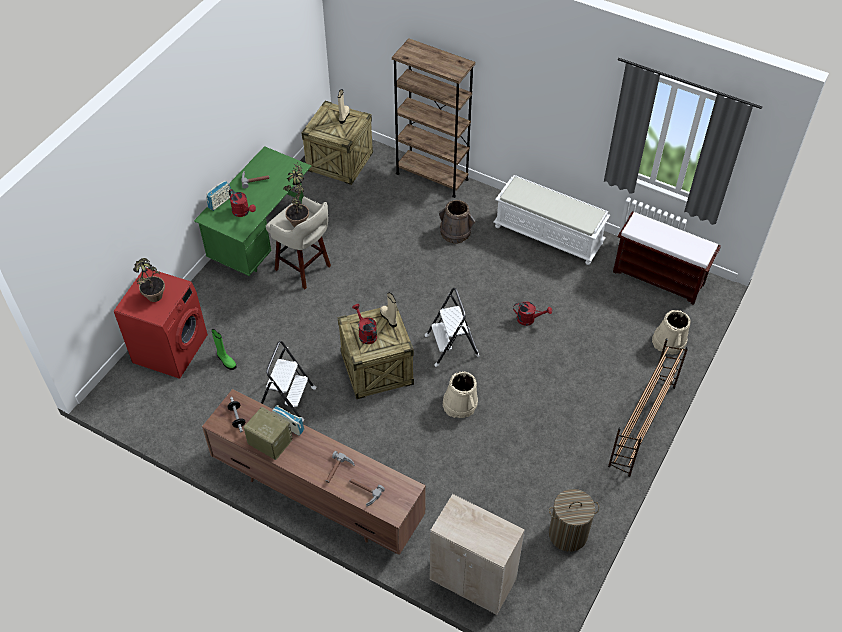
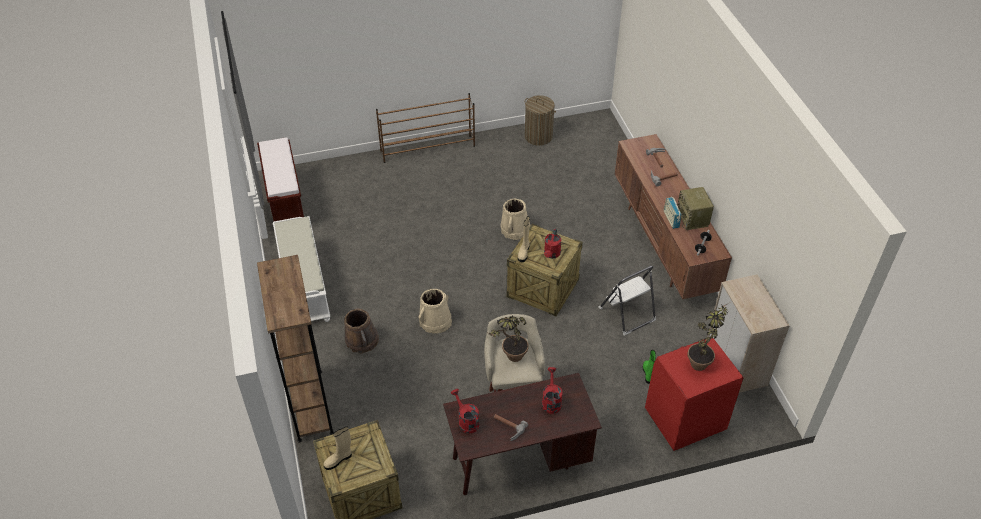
camera: 135 degrees left, 5 degrees down
(220, 202) = (561, 428): radio -> none
(262, 240) = (519, 461): green desk -> brown desk
(454, 345) = (473, 264): white step ladder -> none
(471, 581) = (615, 152): beige cabinet -> beige cabinet (736, 368)
(529, 319) = (403, 243): red watering can -> red watering can (466, 421)
(669, 341) = (344, 172): beige bucket -> beige bucket (435, 321)

